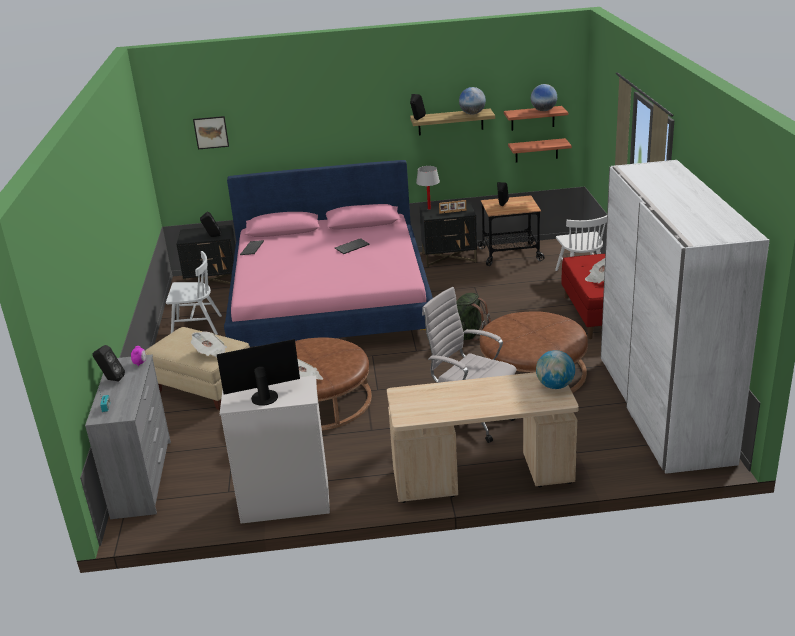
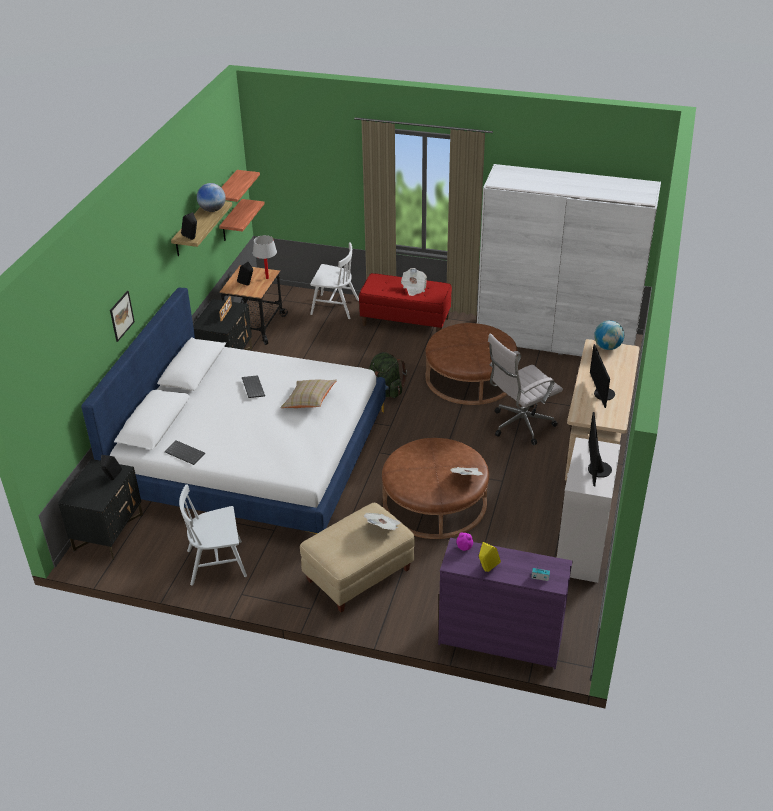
camera: 70 degrees left, 10 degrees up
(111, 379) = (487, 570): black speaker -> yellow speaker
(143, 479) = (500, 639): grey dresser -> purple dresser
(196, 327) = (217, 563): white chair -> white chair turned 120 degrees counterclockwise
(211, 132) = (58, 365): picture -> picture (121, 316)
(330, 303) = (252, 455): pink bed -> white bed
(350, 272) = (309, 401): none -> beige pillow
(429, 209) = (203, 324): white table lamp -> white table lamp (267, 278)
(452, 399) = (601, 394): none -> monitor
(543, 110) = (240, 180): globe -> none

